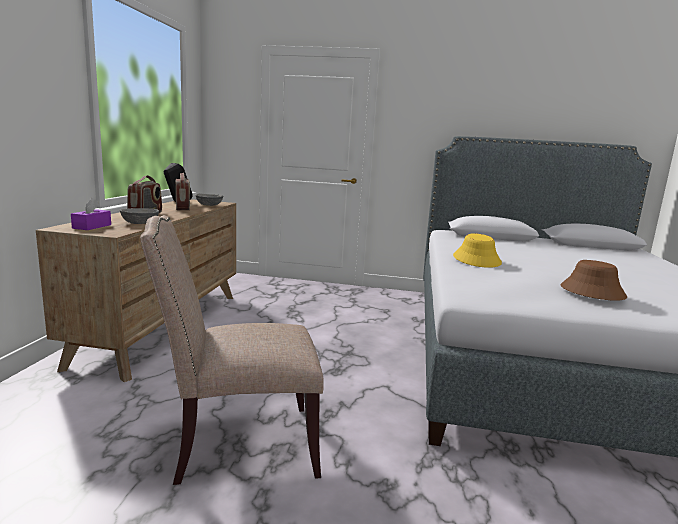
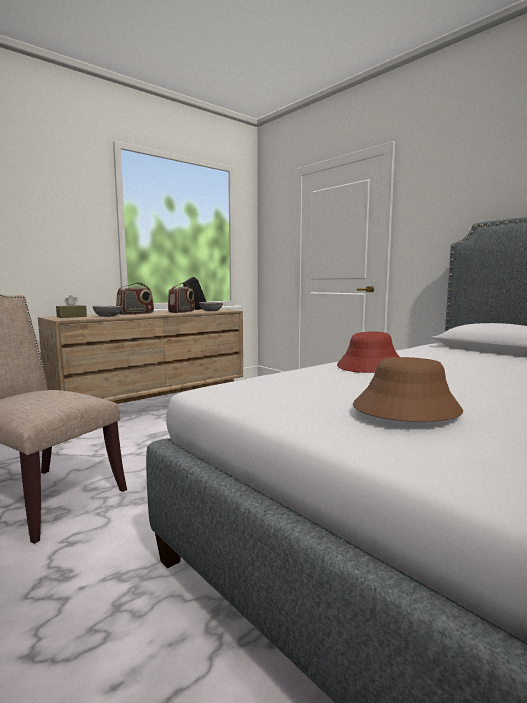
camera: 40 degrees right, 5 degrees down
(92, 226) = (71, 316): purple tissue box -> brown tissue box
(477, 260) = (370, 365): yellow hat -> red hat

